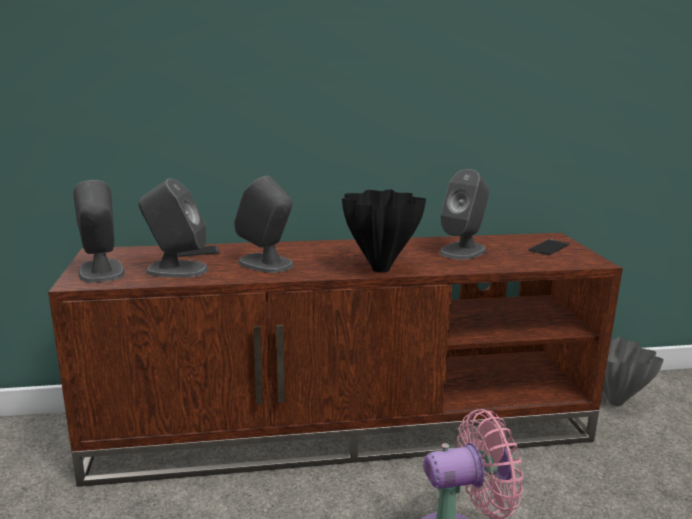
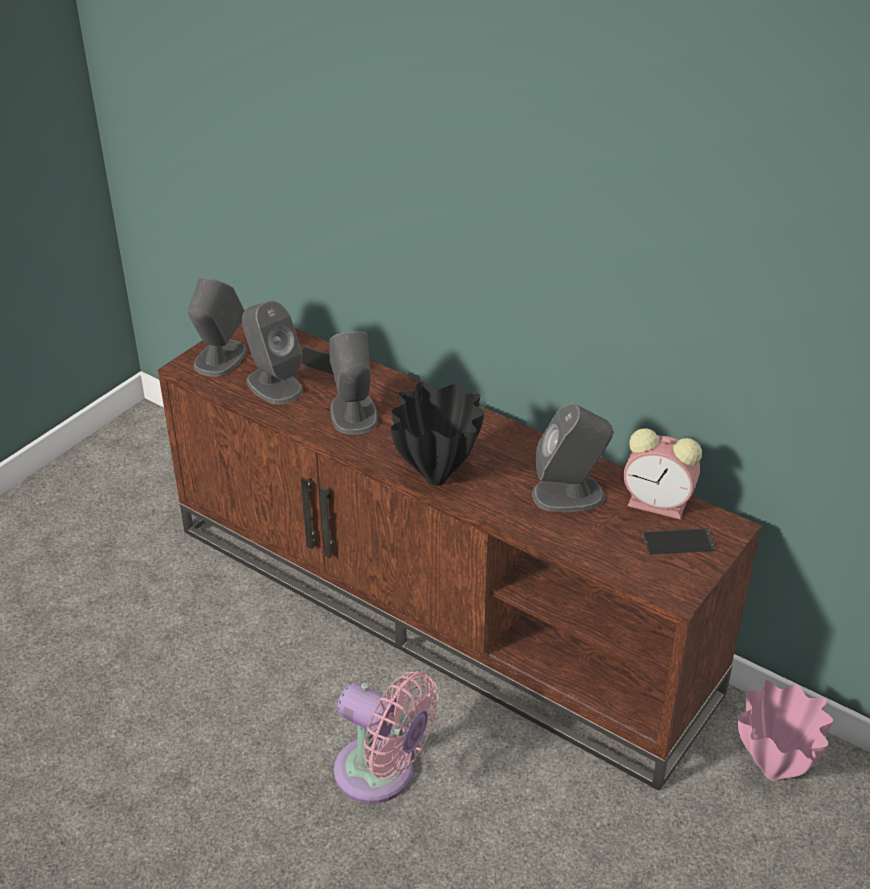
camera: 45 degrees right, 20 degrees up
(509, 240) = (659, 504): none -> alarm clock
(614, 402) = (773, 771): grey vase -> pink vase

